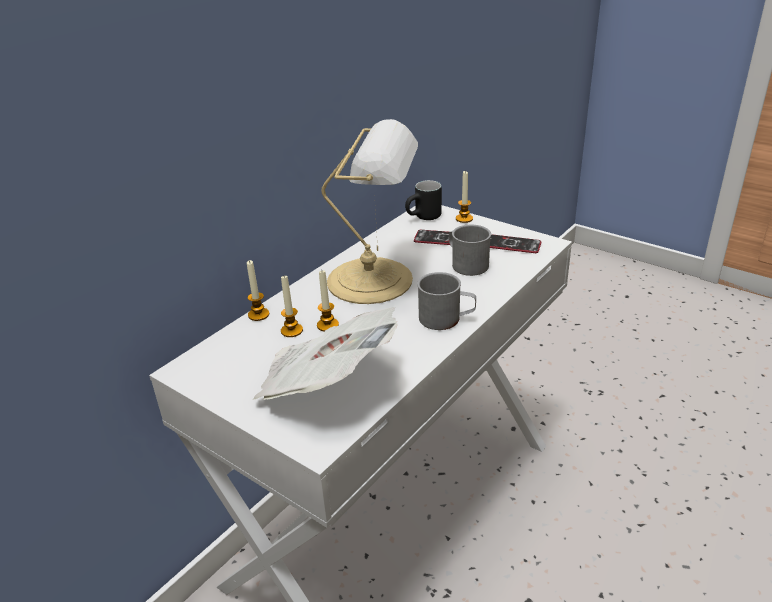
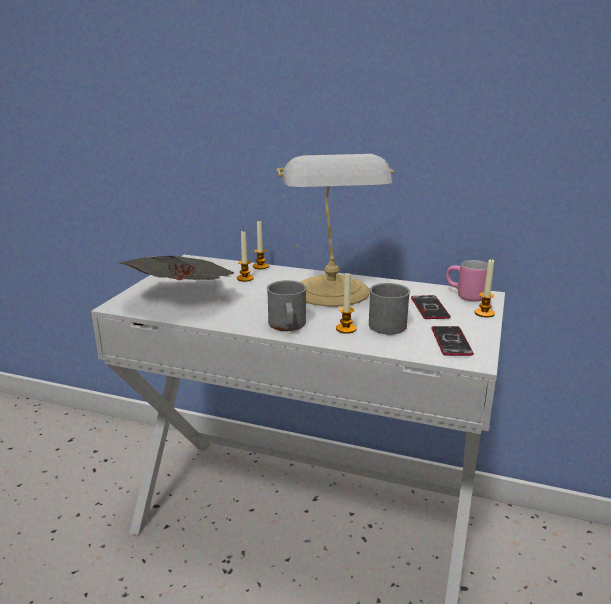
camera: 70 degrees right, 10 degrees down
(327, 325) = (257, 287): candle -> candle (346, 329)
(424, 218) = (464, 296): black mug -> pink mug

